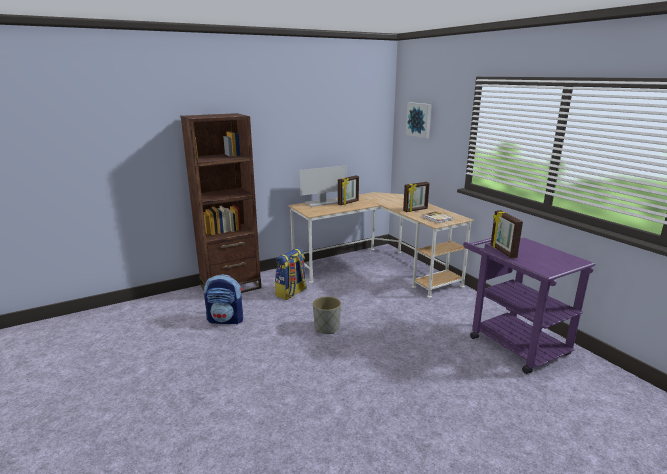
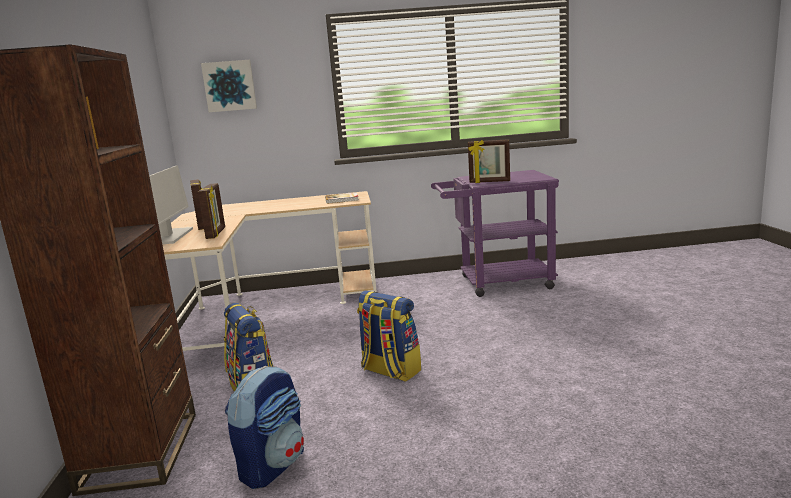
camera: 65 degrees left, 5 degrees down
(326, 328) = (390, 371): grey planter -> backpack
(415, 210) = (298, 204): picture frame -> picture frame (216, 233)

